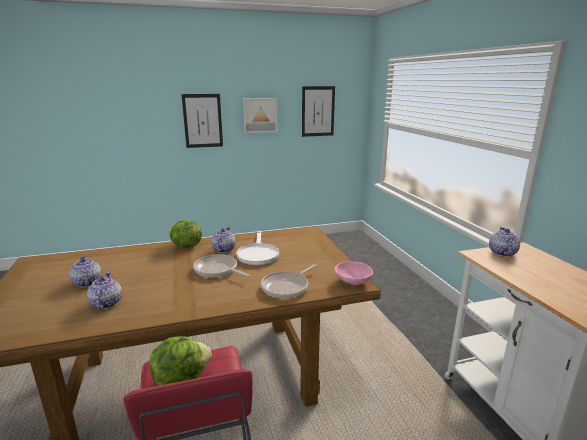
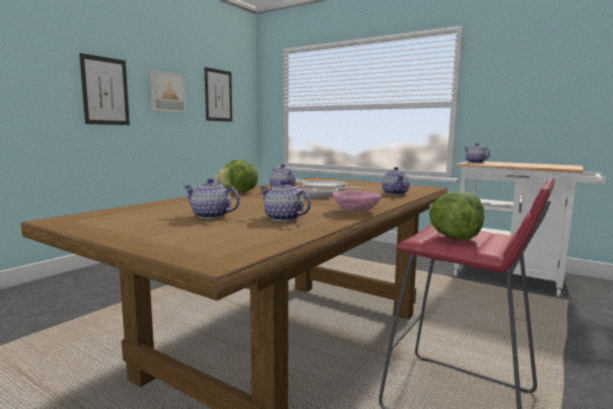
camera: 40 degrees left, 10 degrees down
(287, 287) = (395, 193): frying pan -> teapot
(352, 282) = (423, 187): pink bowl -> pink bowl (356, 211)

